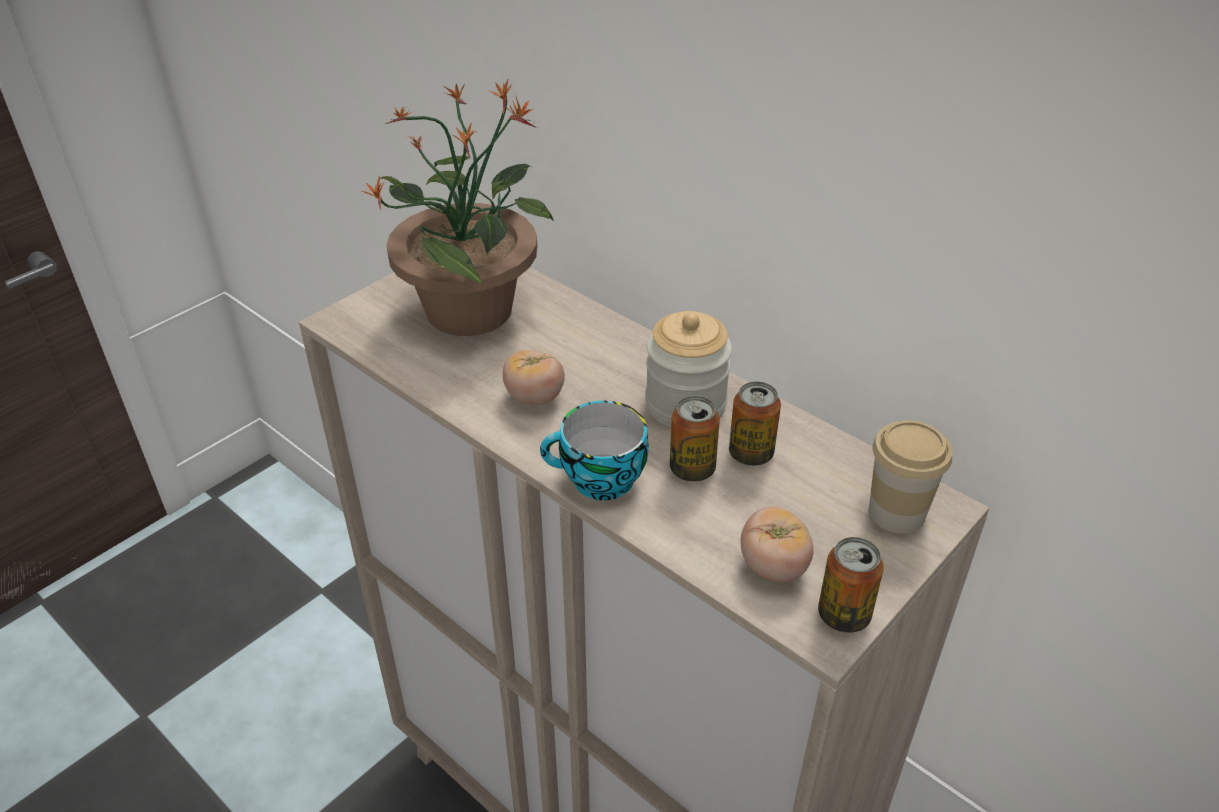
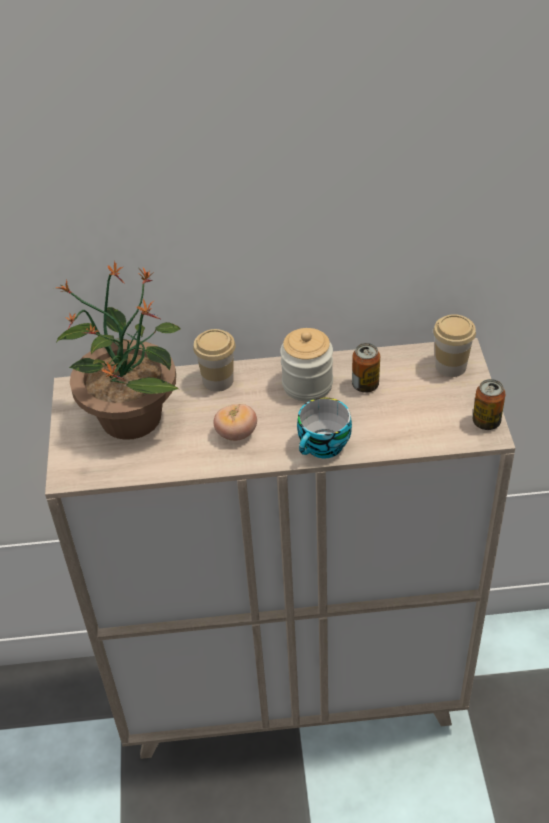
camera: 45 degrees left, 5 degrees up
(600, 335) = (218, 380): none -> cup
(692, 469) = (352, 411): can -> none
(773, 567) = (439, 425): tomato -> none

